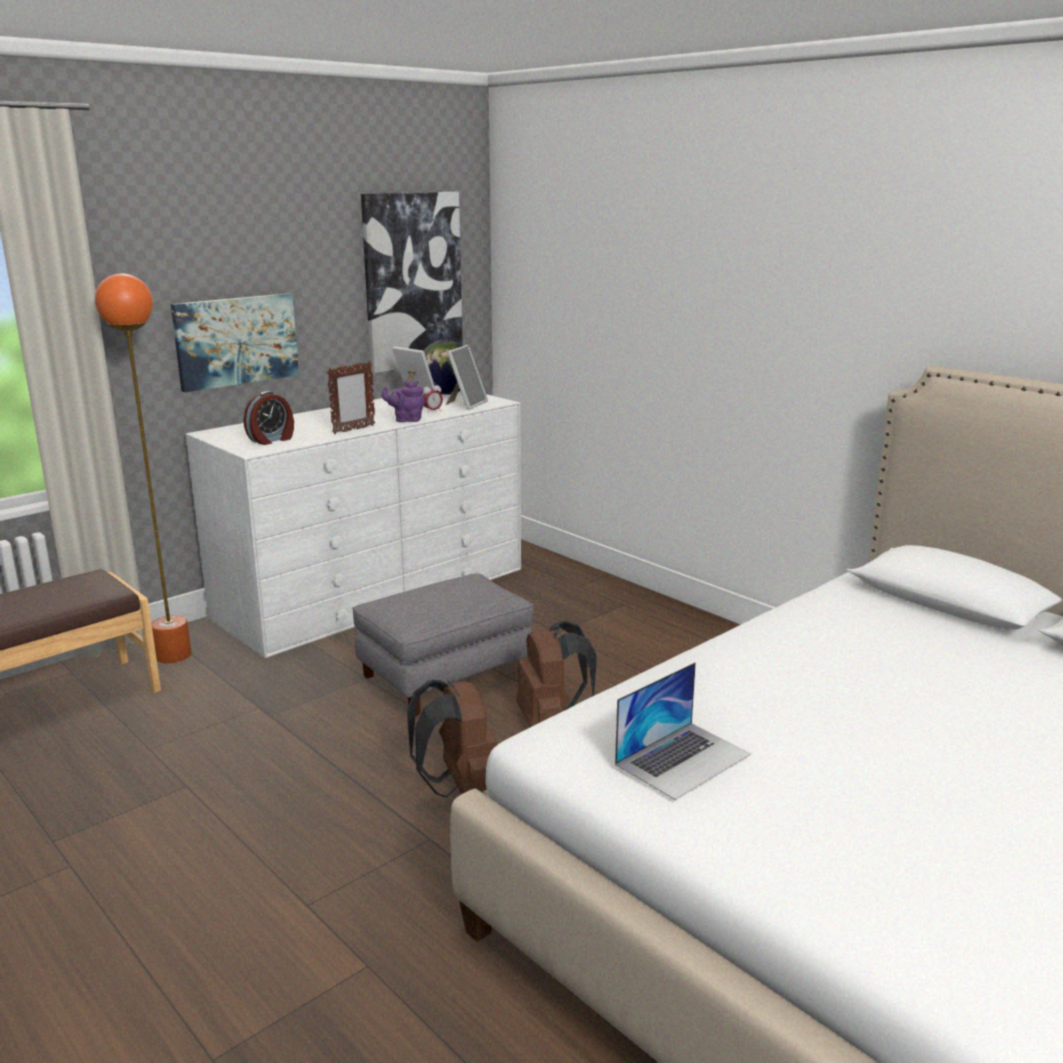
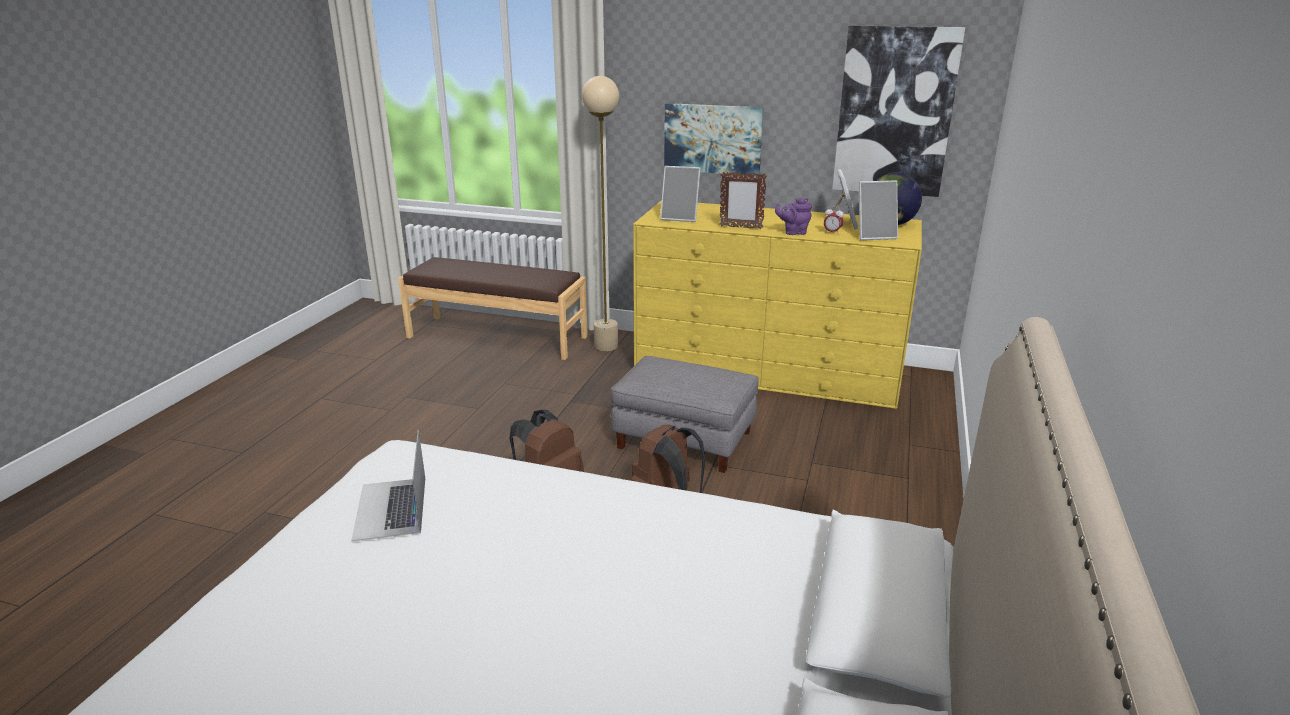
camera: 60 degrees right, 5 degrees up
(173, 655) = (606, 346): orange floor lamp -> beige floor lamp
(271, 440) = (680, 218): alarm clock -> picture frame
(374, 592) = (768, 369): white dresser -> yellow dresser
(406, 420) = (793, 232): purple teapot -> purple teapot turned 60 degrees counterclockwise
(683, 759) = (391, 508): laptop -> laptop turned 60 degrees clockwise

